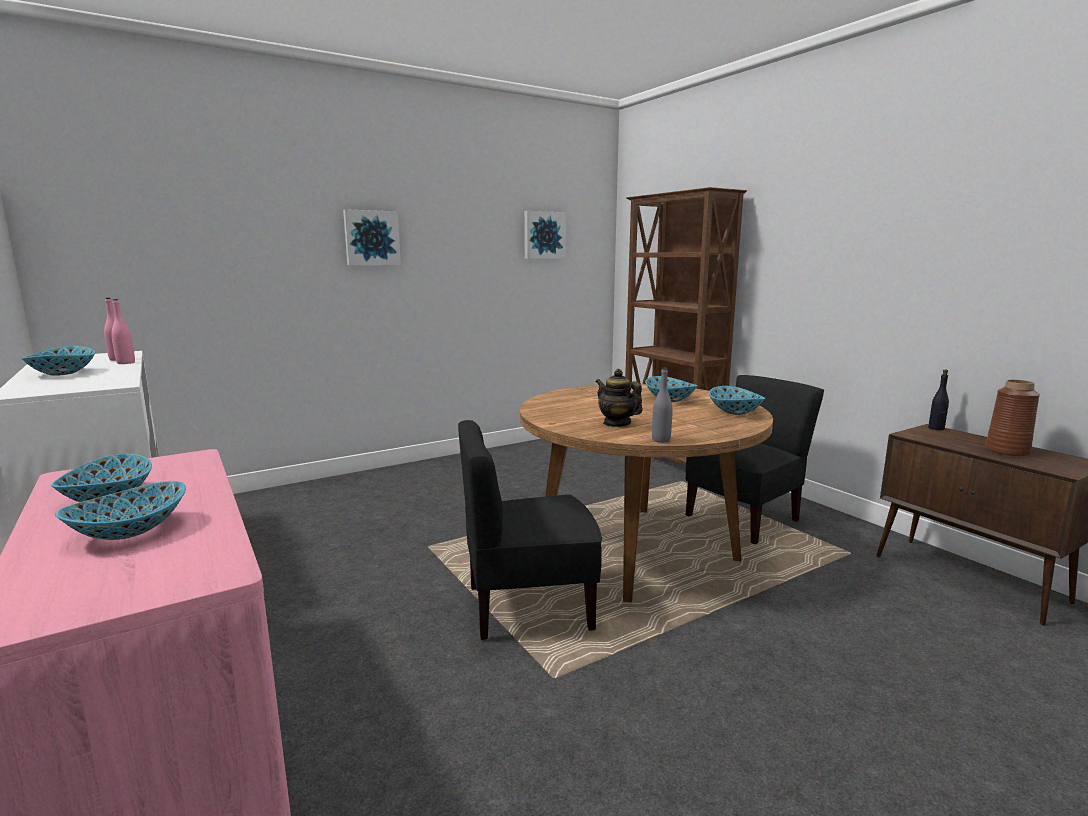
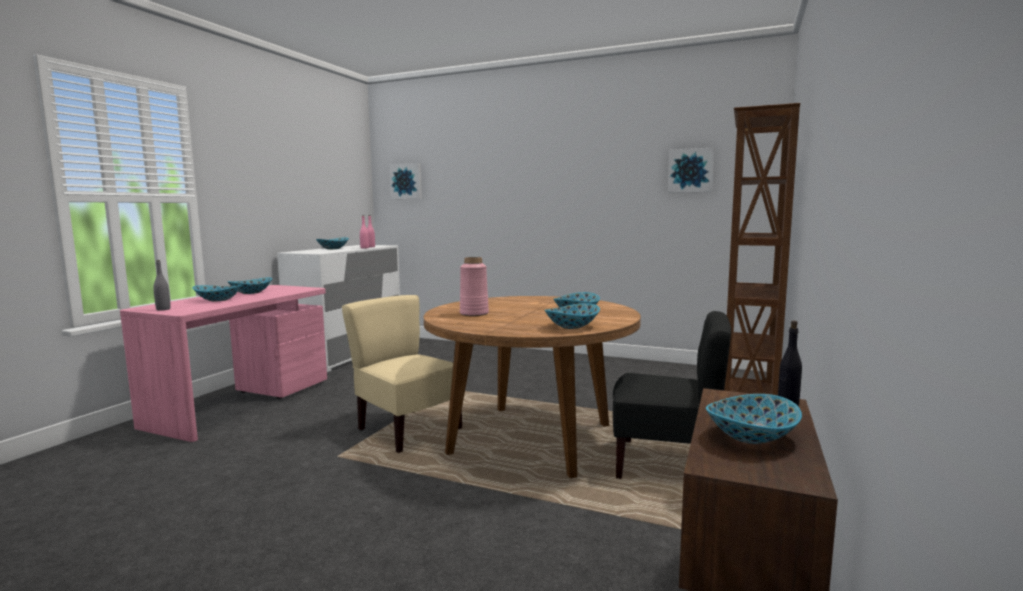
camera: 55 degrees right, 5 degrees down
(371, 238) = (537, 180): picture -> picture (406, 181)
(528, 607) = (408, 430): black chair -> beige chair
(617, 423) = (474, 313): teapot -> pink vase
(661, 440) = (446, 323): grey bottle -> grey bottle (163, 309)
(1007, 451) = (750, 437): brown vase -> bowl

